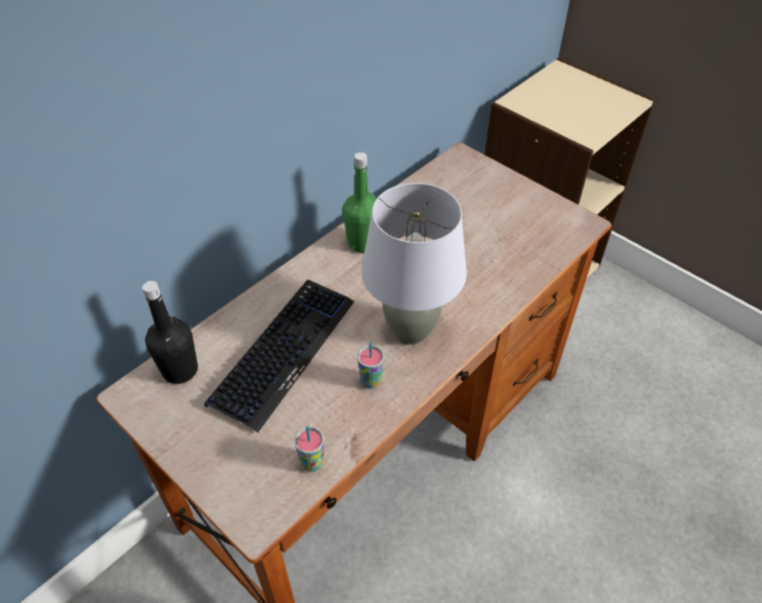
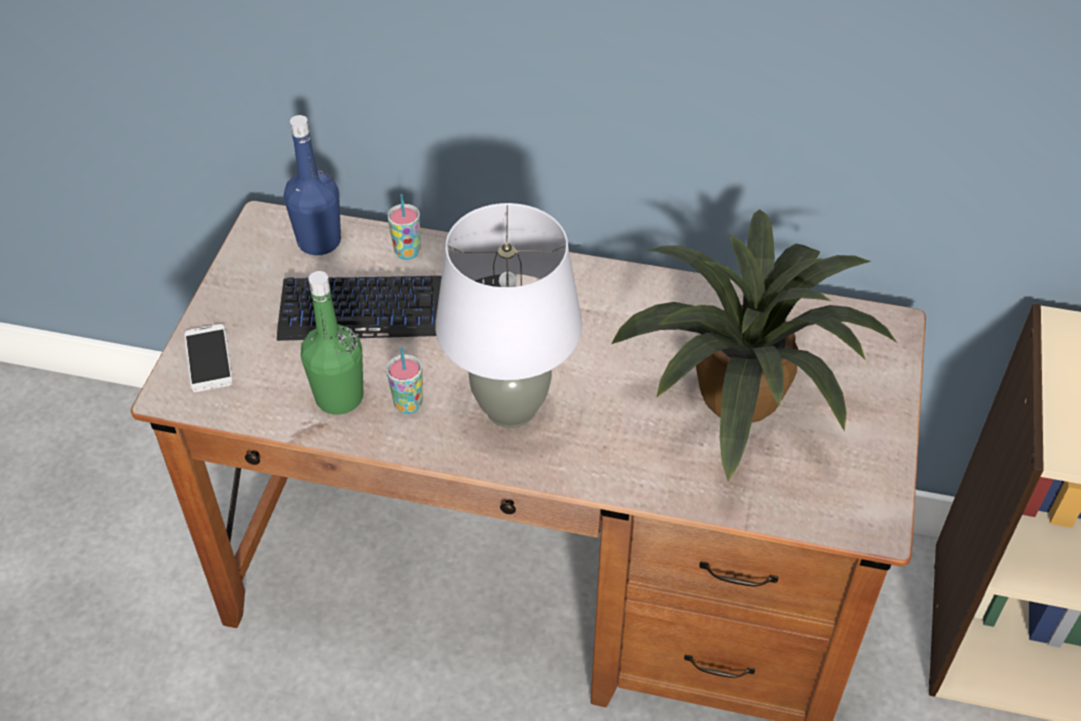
camera: 60 degrees right, 0 degrees up
(180, 370) = (319, 241): black bottle -> blue bottle
(239, 484) = (208, 358): none -> phone
(312, 463) = (267, 404): cup -> cup (407, 252)
(362, 242) = (625, 298): green bottle -> green bottle (339, 397)
(473, 231) = (743, 401): none -> potted plant

